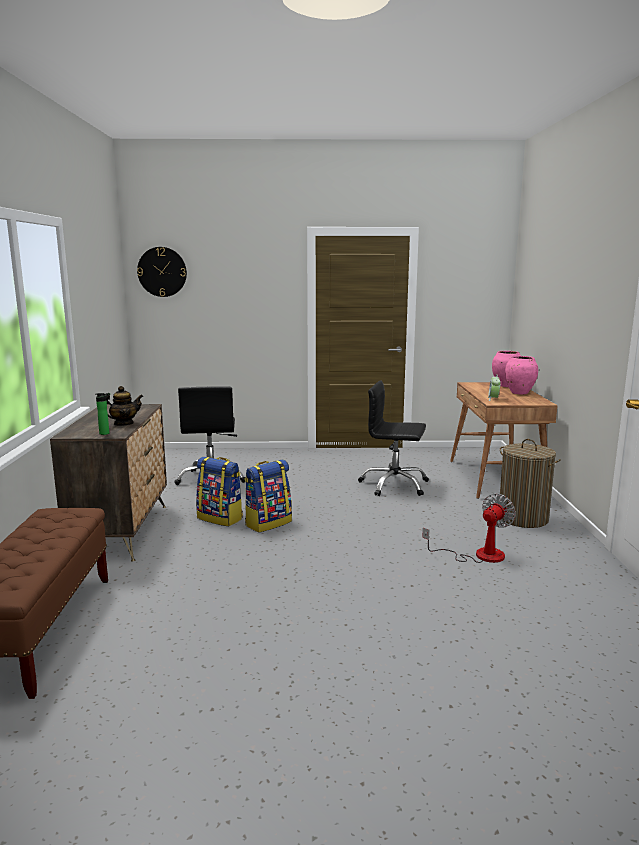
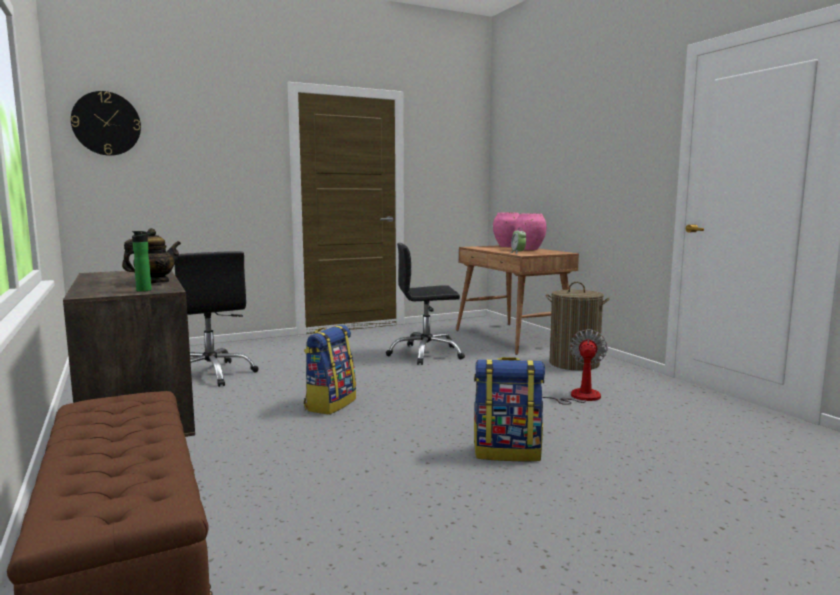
camera: 25 degrees left, 5 degrees down
(221, 518) = (266, 408): backpack -> backpack (507, 452)

